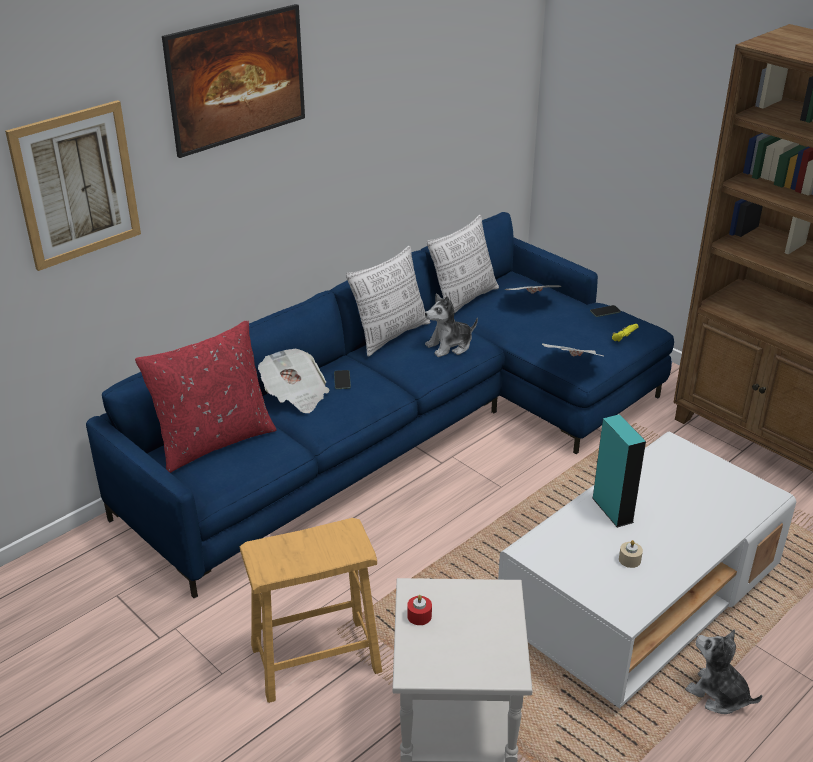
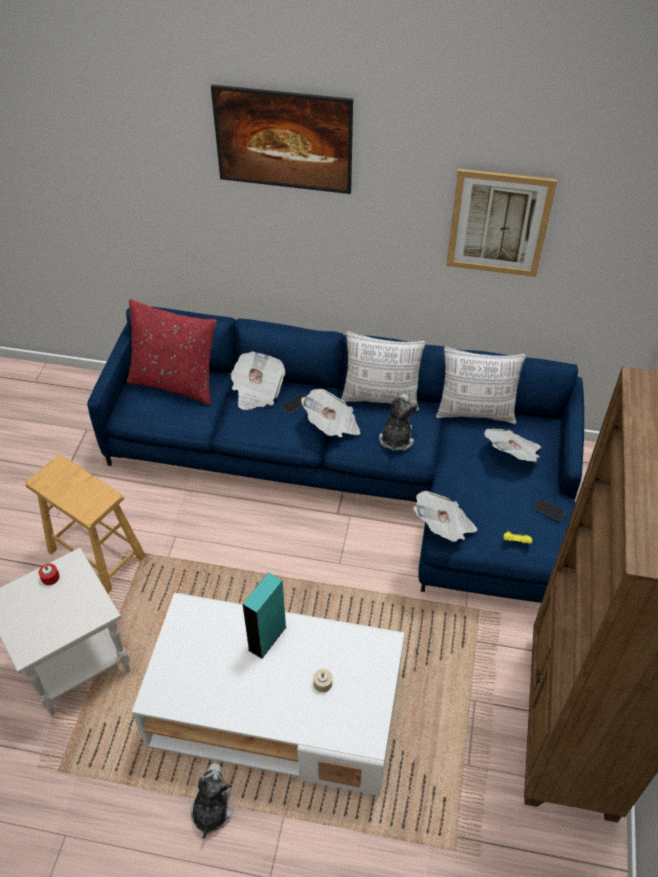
camera: 55 degrees right, 15 degrees up
(76, 185) = (133, 164): picture -> picture (499, 223)
(393, 371) = (332, 425): none -> newspaper
(450, 346) = (396, 438): plush toy -> plush toy turned 75 degrees clockwise
(629, 560) = (215, 674): beige candle -> beige candle (322, 683)

